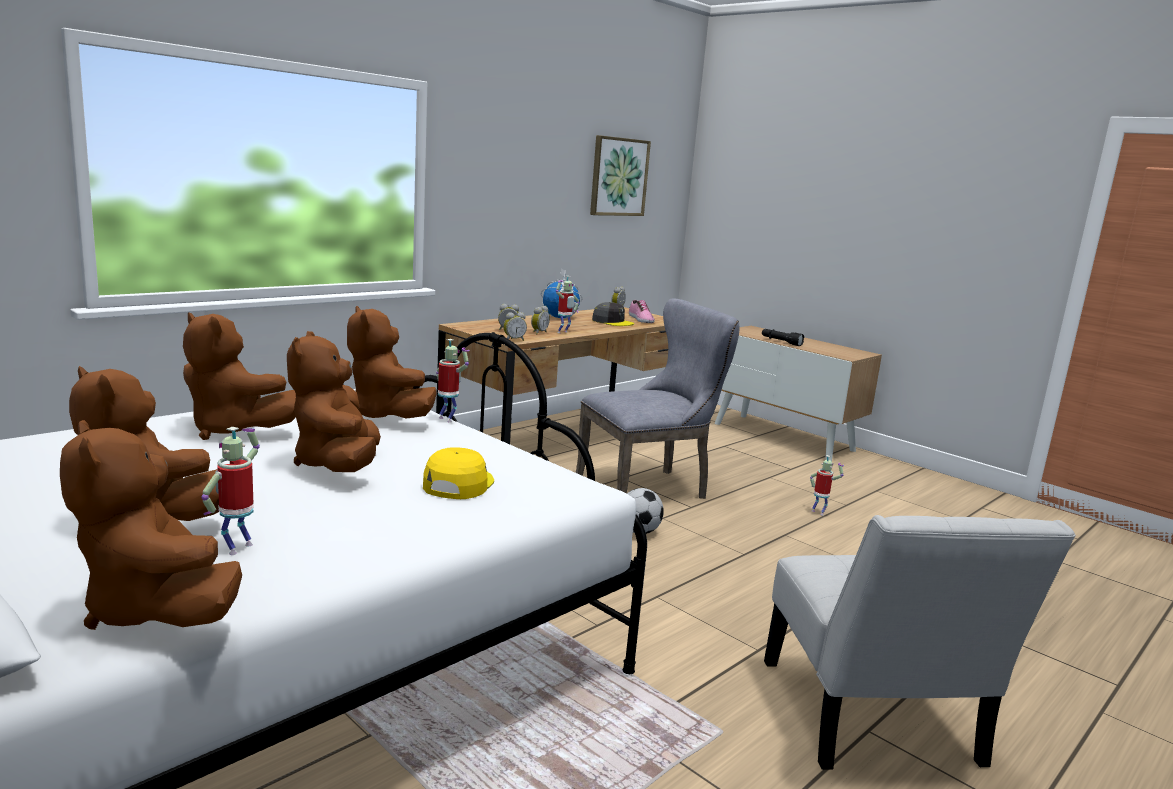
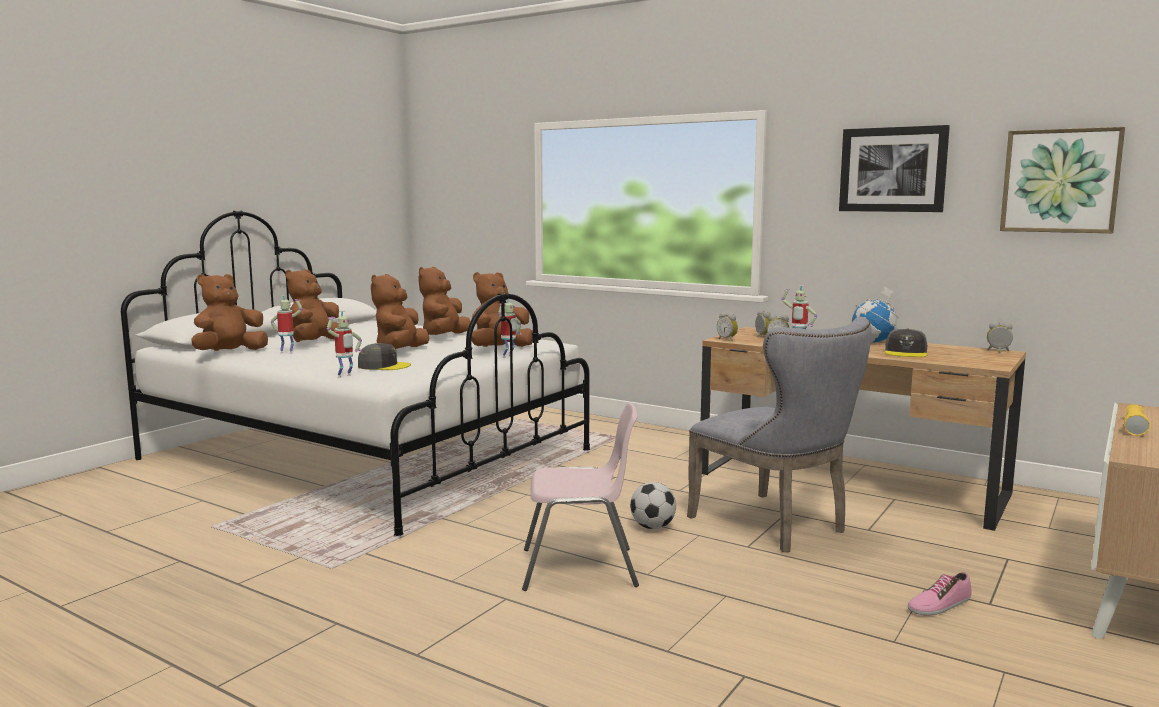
camera: 80 degrees right, 5 degrees down
(338, 465) = (400, 351): brown plush toy -> brown plush toy turned 60 degrees counterclockwise
(458, 484) = (383, 366): yellow cap -> grey cap
(528, 159) = (892, 169): none -> picture
(640, 319) = (958, 358): shoe -> shoe (939, 604)
(731, 579) = (581, 568): none -> pink chair
(781, 342) = (1134, 427): black flashlight -> yellow flashlight
(819, 512) = (831, 619): toy robot -> toy robot (345, 376)
(872, 720) = (351, 625): white chair -> none

